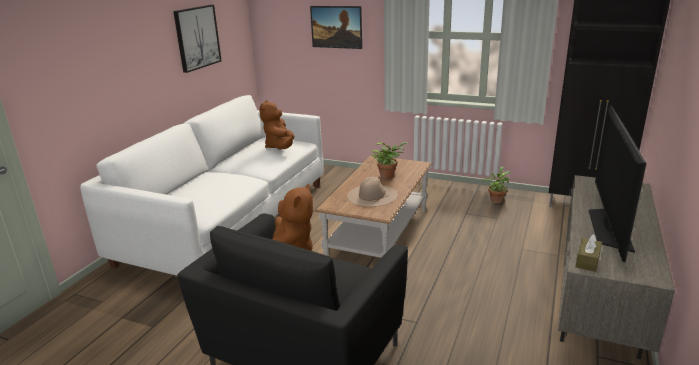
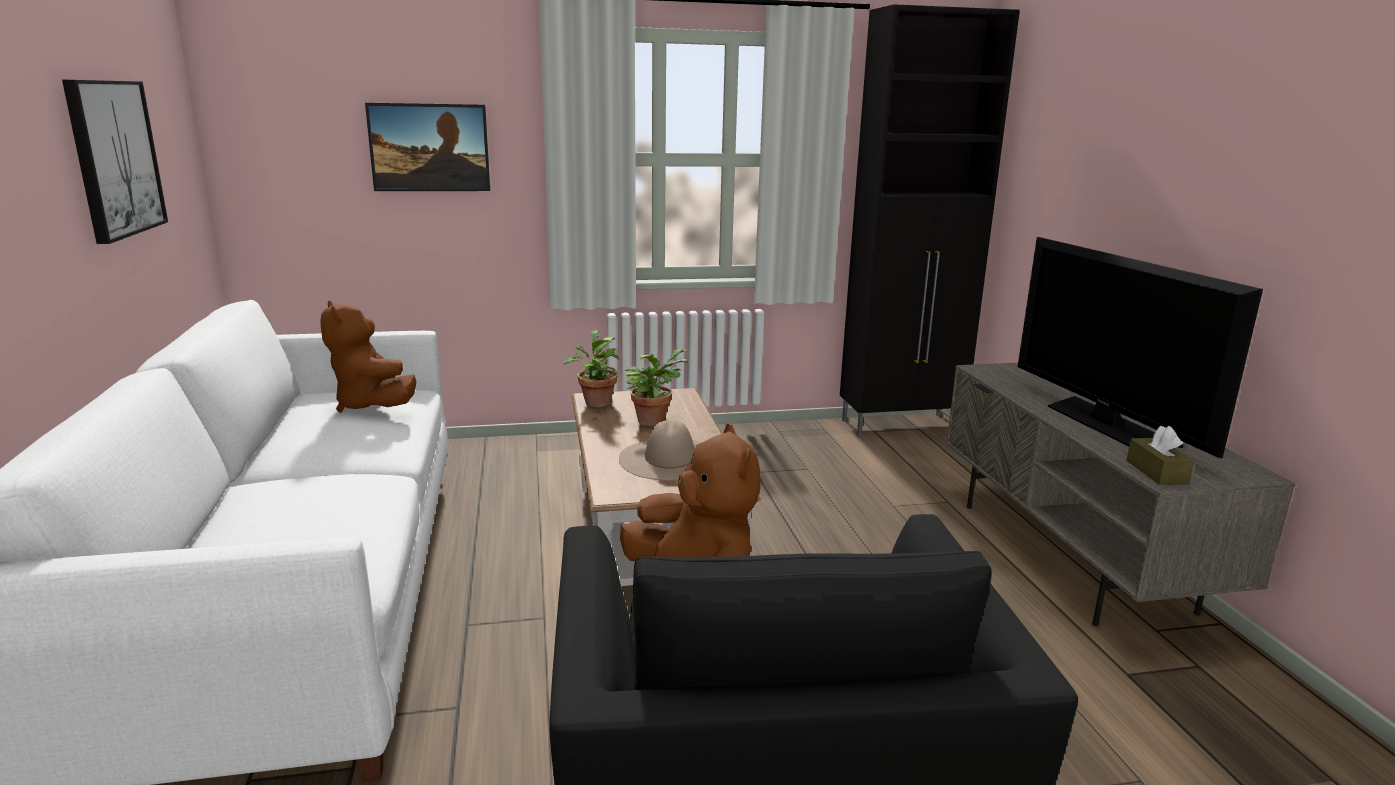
camera: 35 degrees left, 5 degrees down
(496, 200) = (777, 442): potted plant -> potted plant (596, 402)

